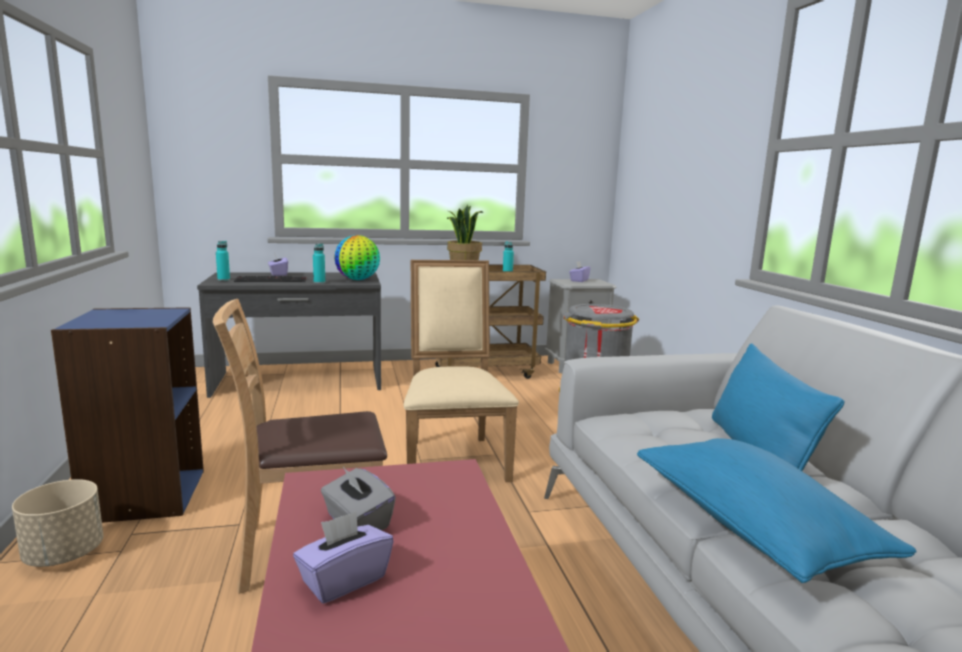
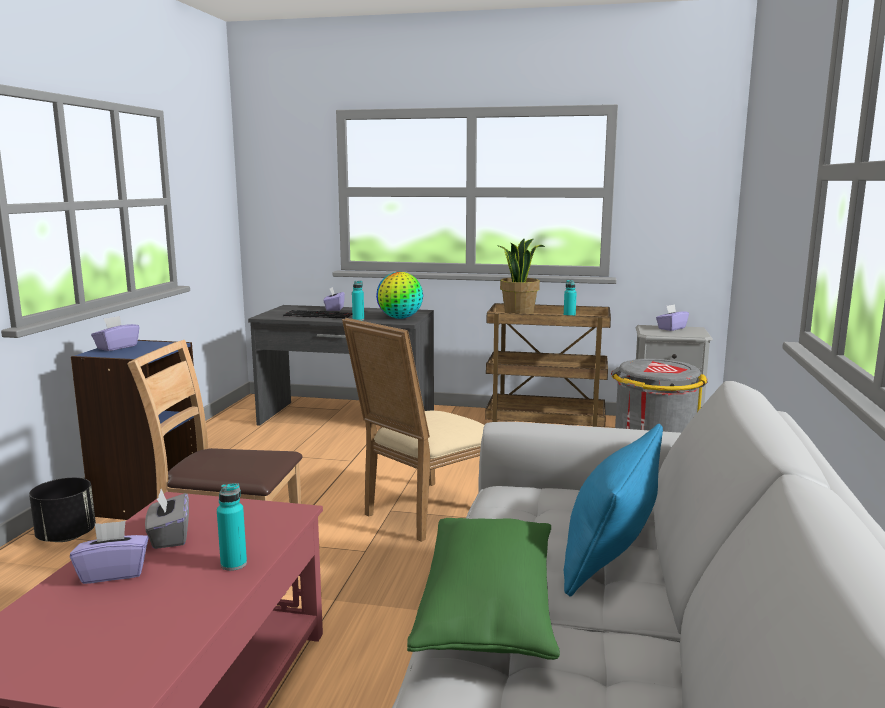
camera: 25 degrees right, 0 degrees up
(63, 554) = (66, 536): beige planter -> black planter
(101, 317) = (116, 347): none -> purple tissue box
(223, 280) = (277, 313): turquoise bottle -> turquoise bottle (233, 564)
(453, 457) = (424, 513): beige chair -> beige chair turned 150 degrees counterclockwise
(751, 527) = (488, 610): blue pillow -> green pillow

